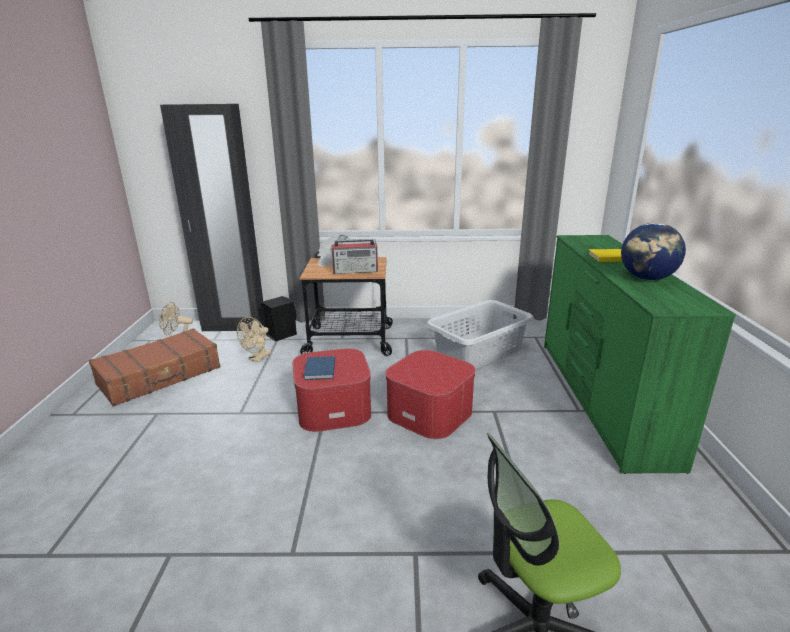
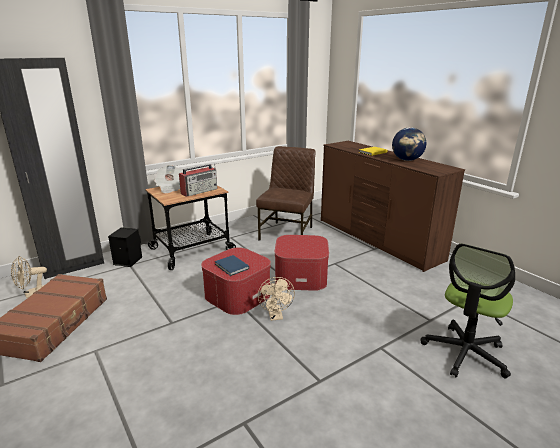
camera: 35 degrees left, 0 degrees up
(258, 358) = (132, 283): beige fan -> beige fan (276, 316)
(479, 352) = (287, 233): grey laundry basket -> brown chair
(600, 398) = (377, 239): green dresser -> brown dresser

